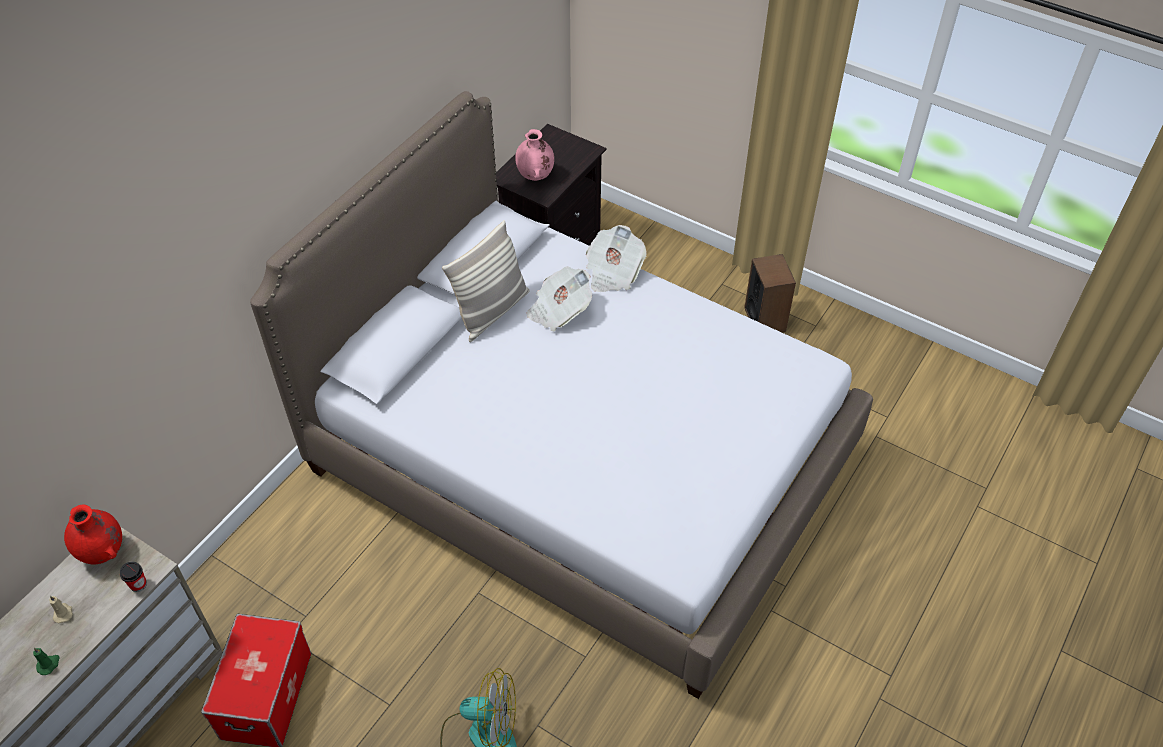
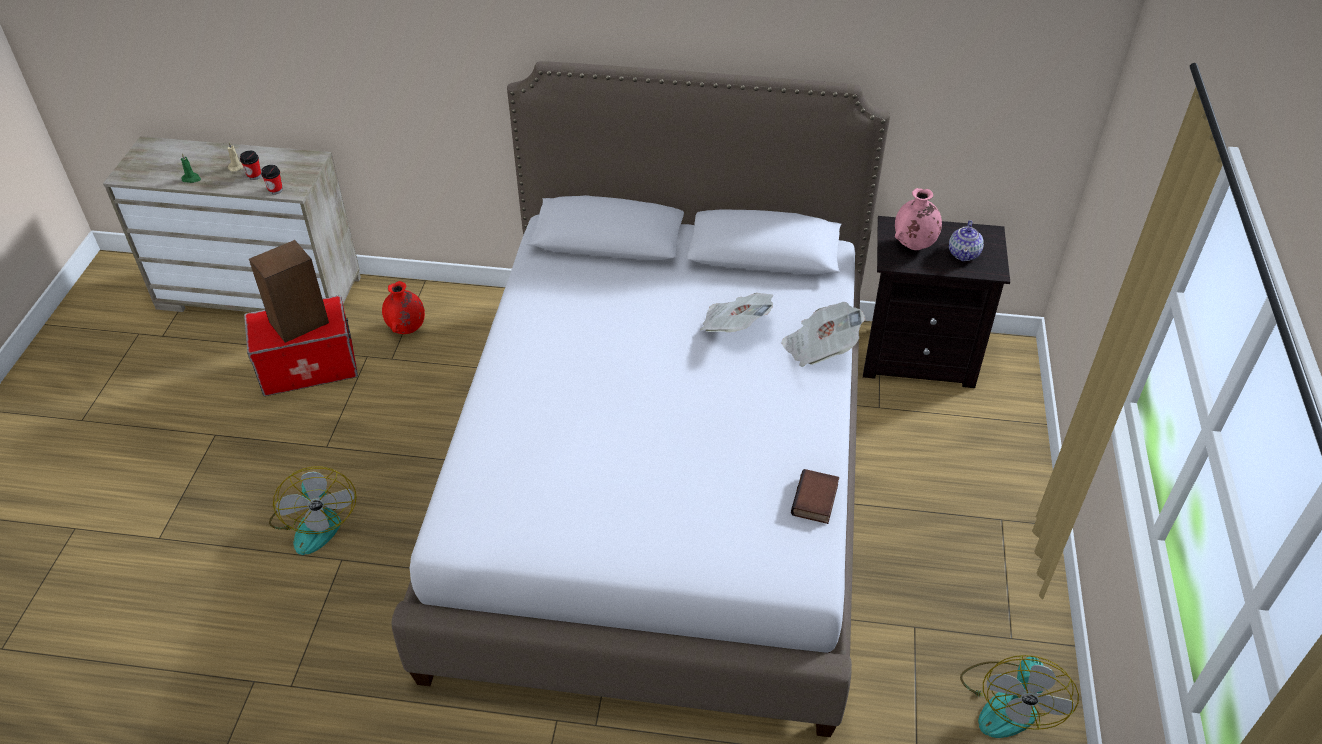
camera: 65 degrees right, 5 degrees down
(94, 600) = (254, 176): none -> cup
(104, 552) = (298, 162): red vase -> red vase (407, 330)
(492, 311) = (699, 281): pillow -> none
(562, 156) = (964, 253): none -> teapot
(758, 335) = (816, 501): none -> book
(765, 319) = (979, 581): speaker -> speaker (299, 323)
(860, 350) = (1008, 702): none -> fan

